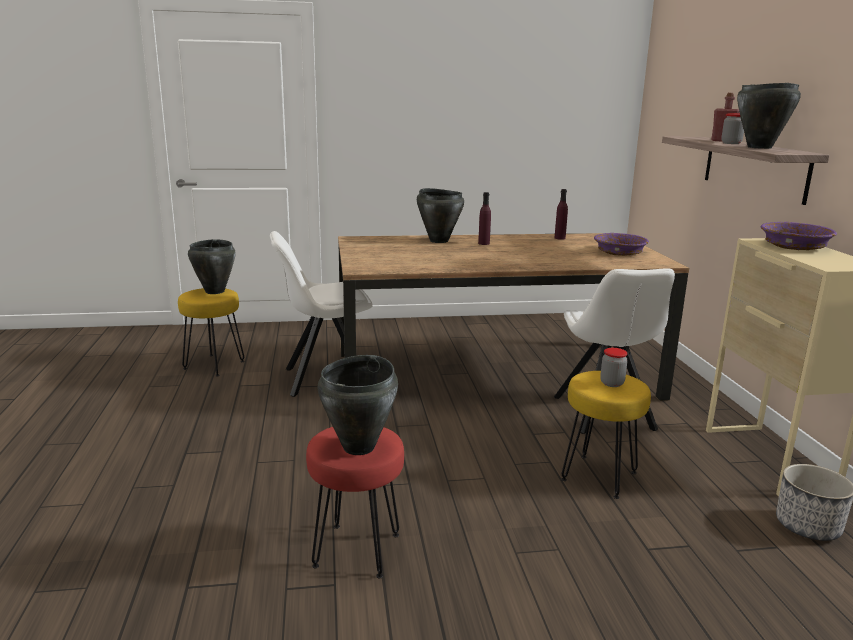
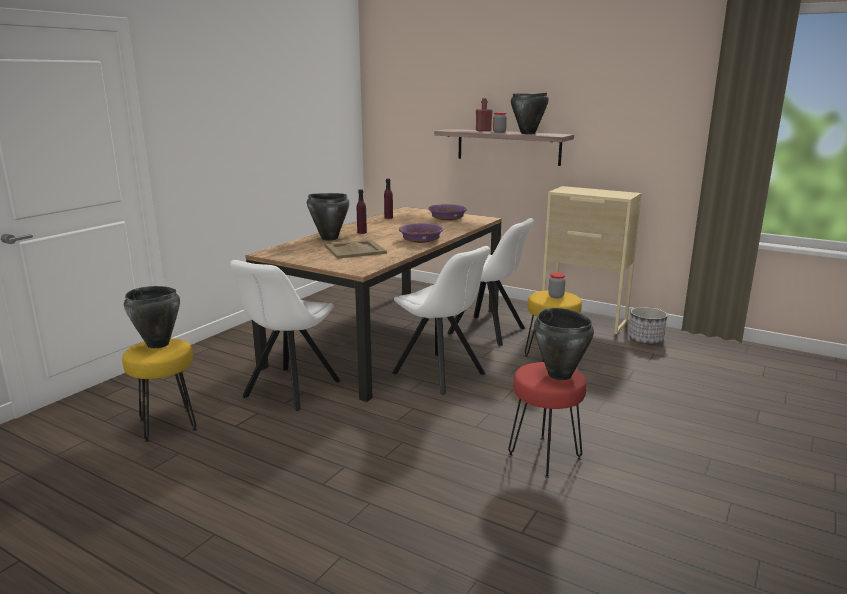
camera: 50 degrees left, 0 degrees up
(422, 254) = (355, 250): none -> beige tray
(456, 426) = (439, 373): none -> white chair
(794, 246) = (580, 190): purple bowl -> purple bowl (421, 240)

